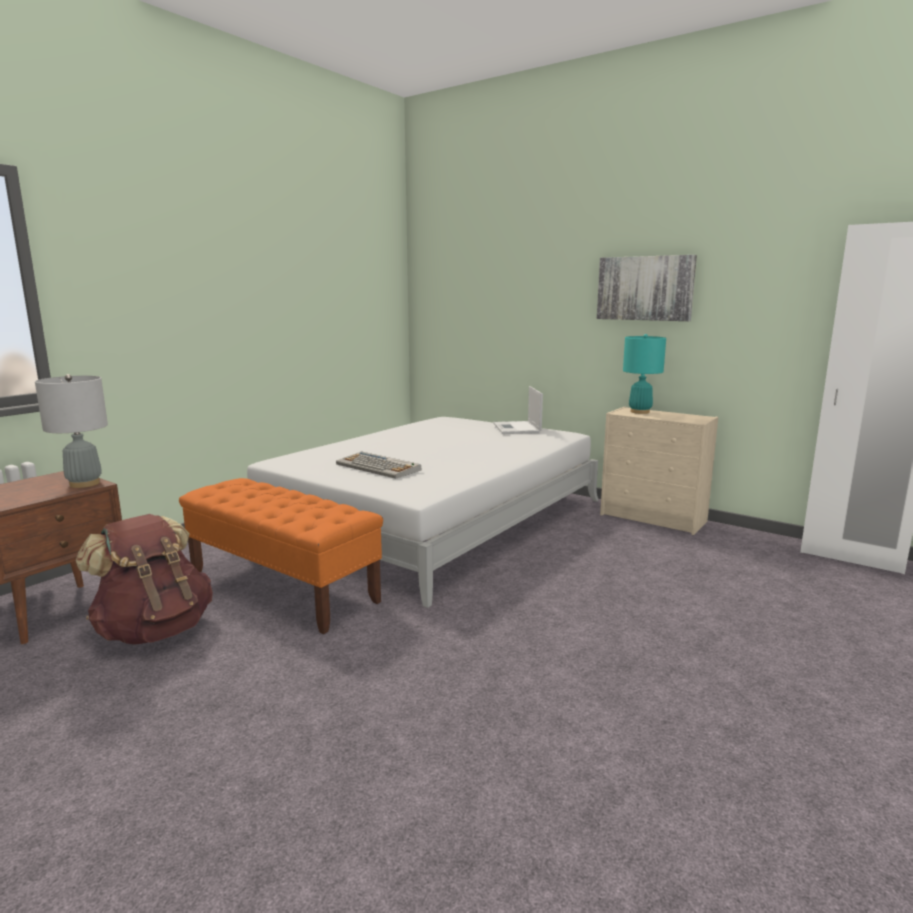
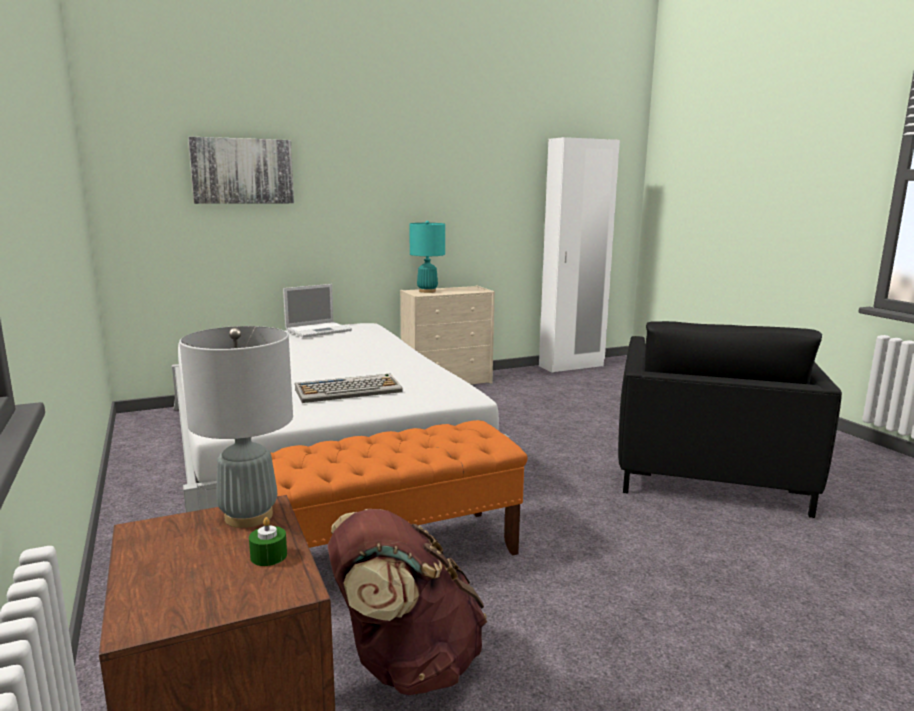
camera: 60 degrees left, 0 degrees up
(34, 496) = (268, 556): none -> green candle
(517, 428) = (319, 330): laptop -> laptop turned 60 degrees counterclockwise
(642, 708) = (708, 470): none -> black armchair
(645, 288) = (408, 179): picture -> picture (242, 171)

